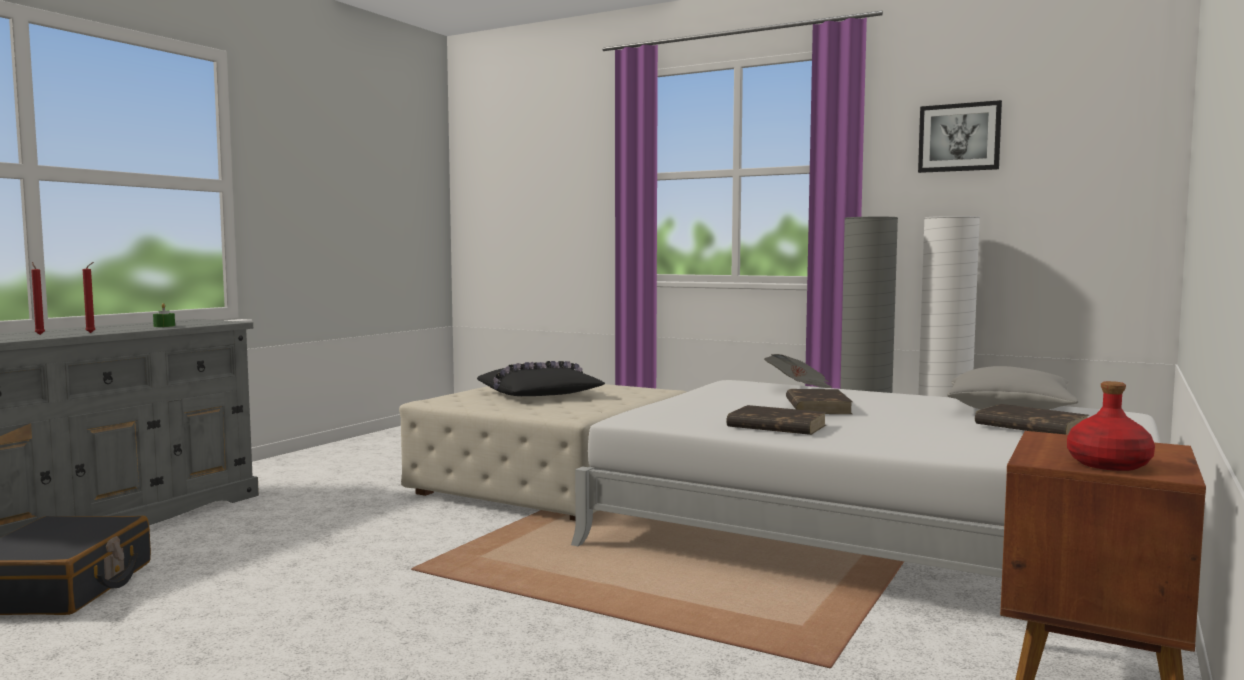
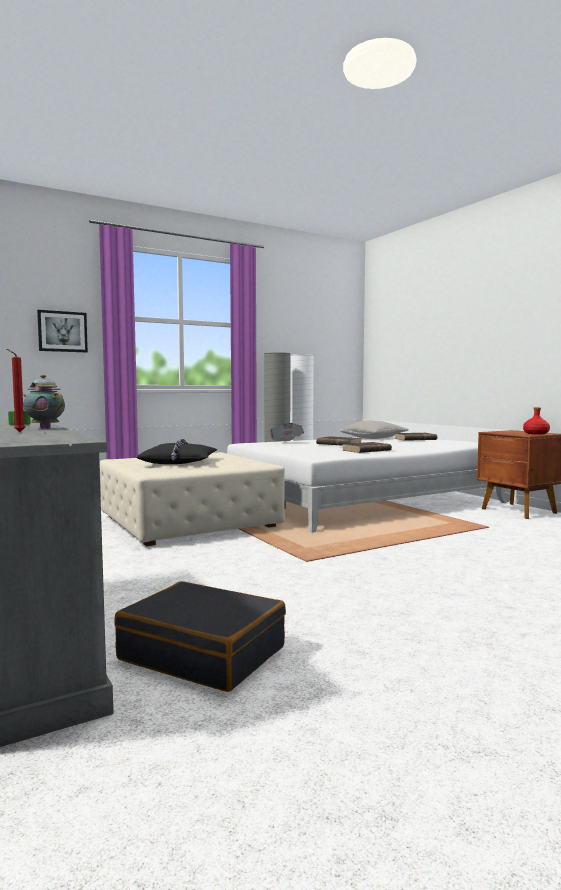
camera: 60 degrees left, 0 degrees up
(92, 333) = (44, 428): red candle -> teapot
(959, 137) = (290, 316): picture -> picture (62, 331)

